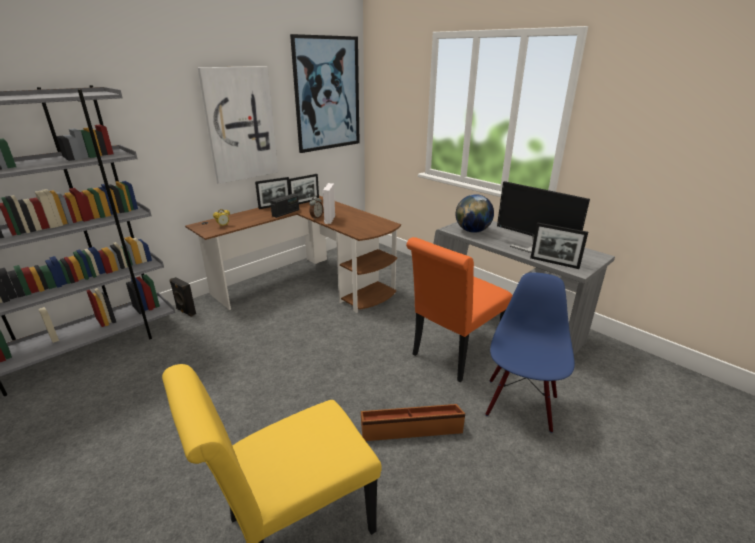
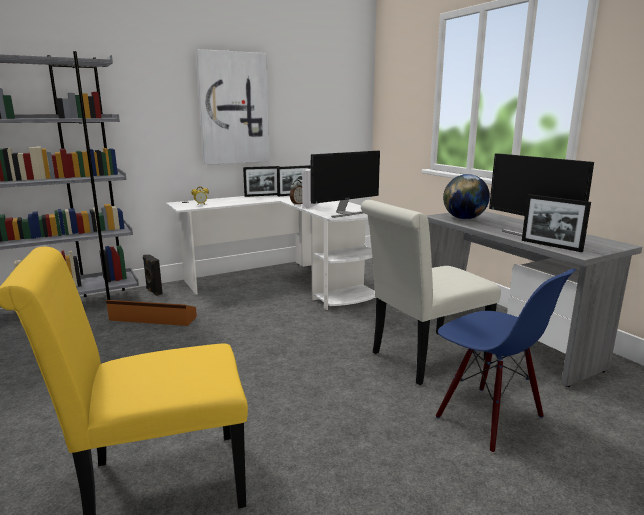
camera: 15 degrees right, 10 degrees down
(286, 213) = (269, 200): radio -> none
(308, 284) = (287, 282): brown desk -> white desk
(327, 94) = (331, 87): picture -> none
(367, 228) = (345, 213): none -> monitor
(411, 427) = (337, 418): brown storage box -> brown storage box (152, 319)
(453, 354) = (423, 358): orange chair -> white chair
(520, 404) = (488, 417): blue chair -> blue chair turned 105 degrees clockwise

